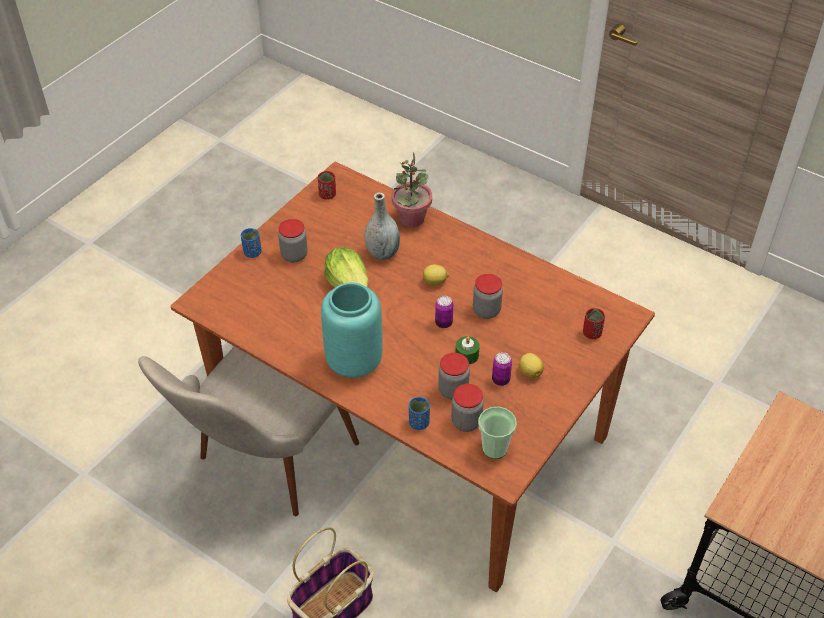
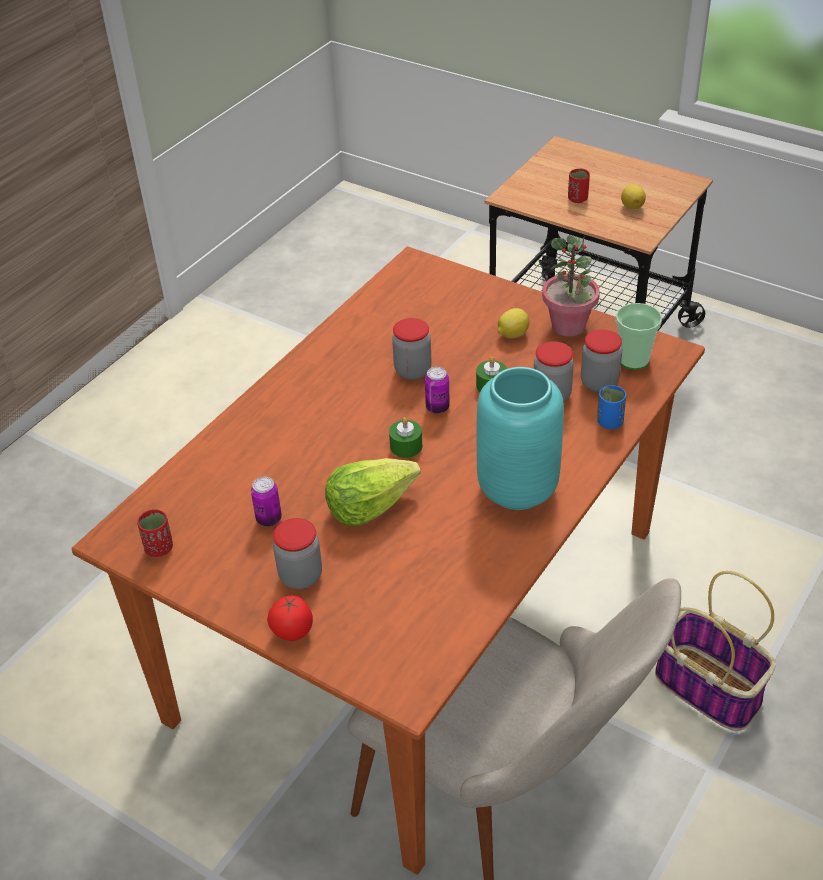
camera: 90 degrees left, 5 degrees down
(252, 253) = (292, 632): blue cup -> tomato
(382, 253) = (301, 474): grey vase -> none
(404, 305) = (406, 446): none -> green candle
(411, 219) = (229, 448): potted plant -> potted plant (569, 326)
(435, 282) = (361, 418): lemon -> lemon (632, 206)
(500, 380) = (528, 357): can -> can (269, 519)
(592, 333) = (445, 289): red cup -> red cup (577, 199)

